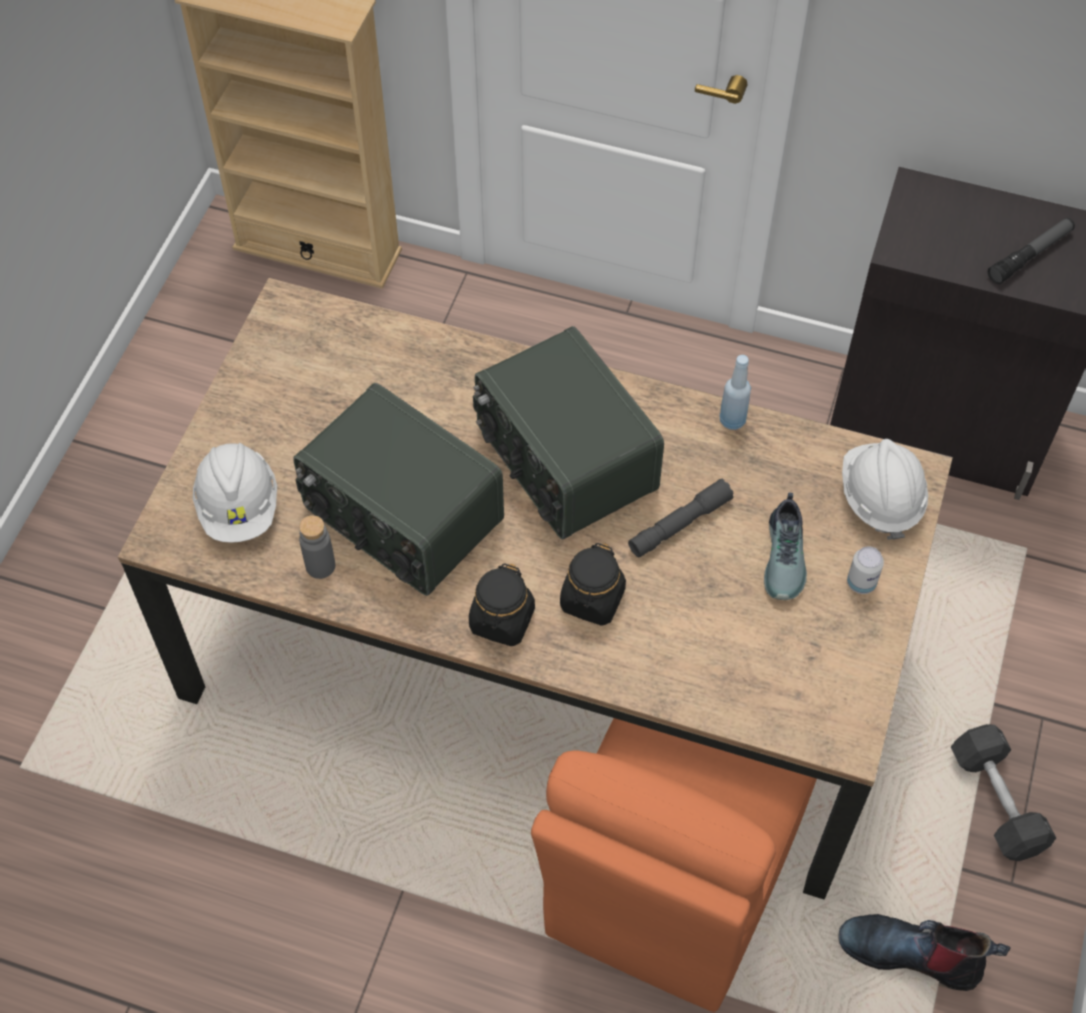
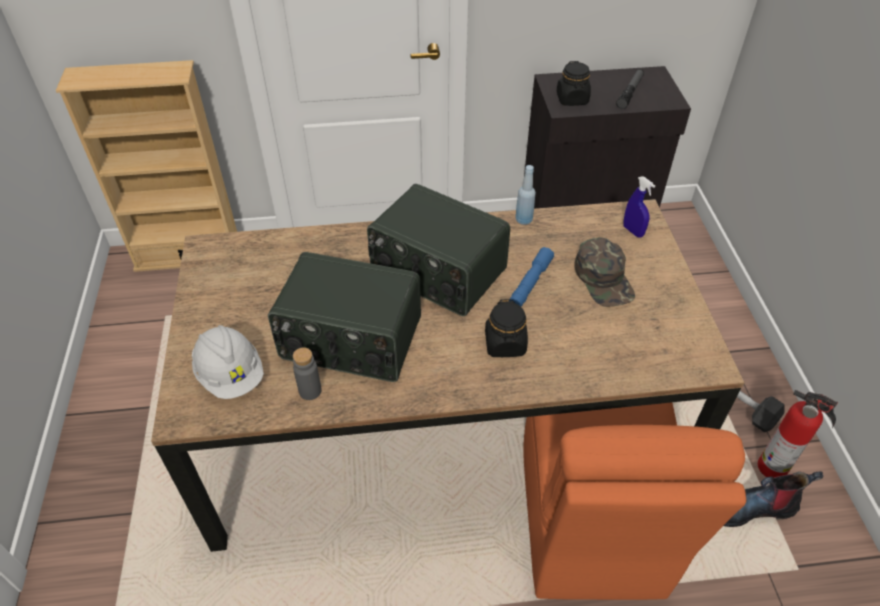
camera: 25 degrees left, 10 degrees down
(502, 620) = (455, 378): black jar -> black jar (572, 99)
(679, 524) = (530, 283): grey flashlight -> blue flashlight
(786, 557) = (604, 279): shoe -> green cap
(861, 583) = (655, 277): can -> none
(880, 498) = (633, 231): white hard hat -> blue spray bottle
(988, 916) = (774, 468): none -> fire extinguisher

